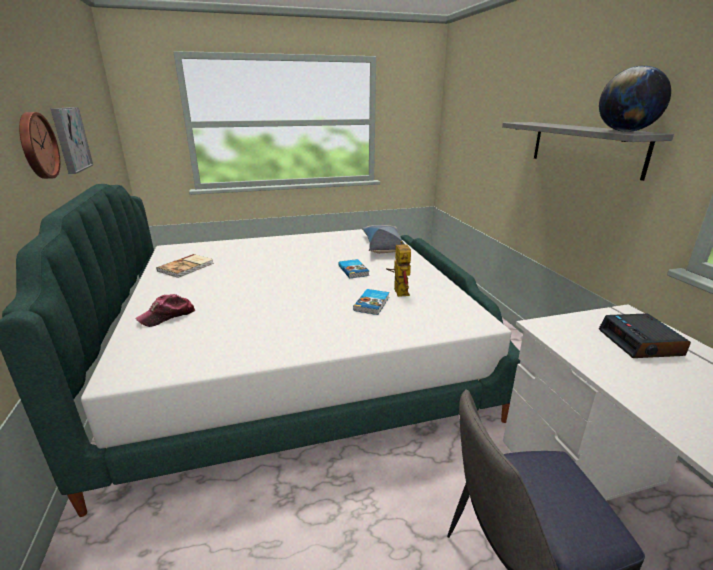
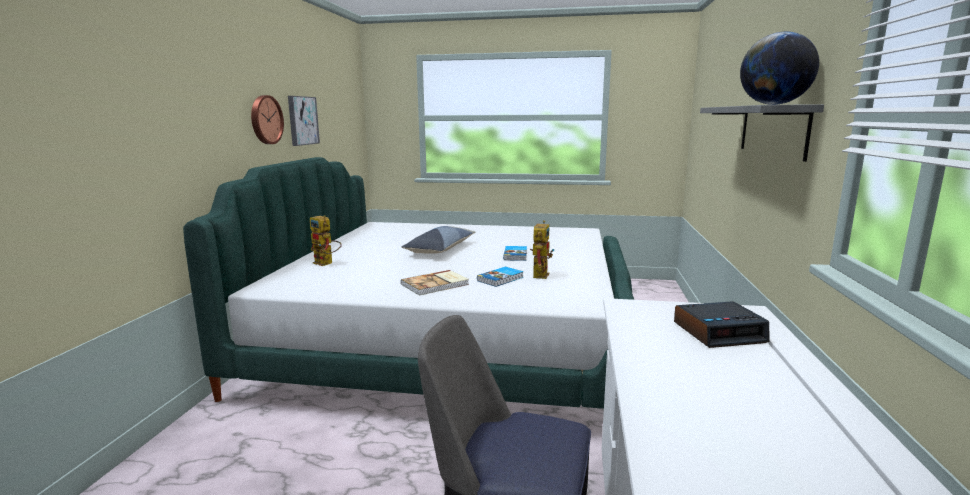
camera: 25 degrees right, 10 degrees down
(167, 316) = (327, 263): cap -> toy robot
(187, 267) = (375, 237): book -> book (436, 284)
(383, 246) = (571, 242): pillow -> pillow (440, 249)
(640, 343) = (719, 332): alarm clock -> alarm clock turned 120 degrees counterclockwise

